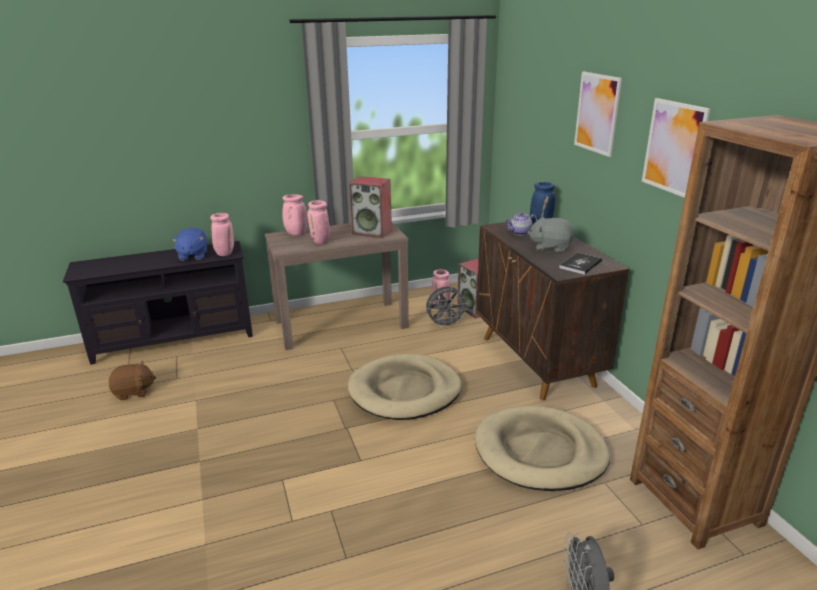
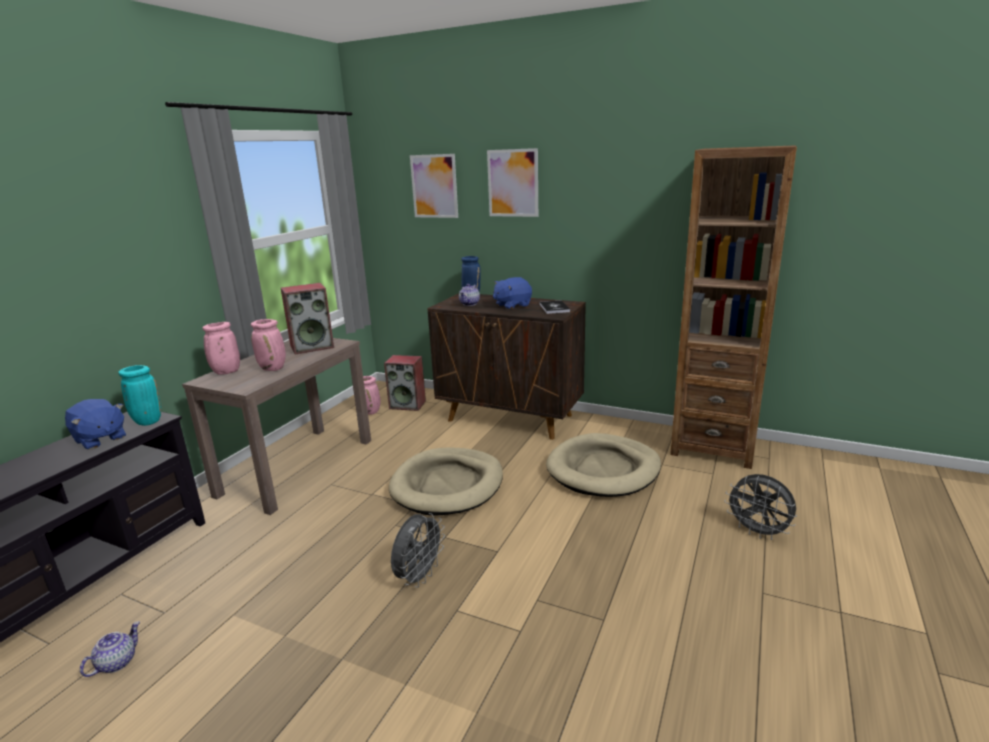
camera: 45 degrees left, 5 degrees down
(134, 392) = (117, 662): brown plush toy -> teapot
(225, 253) = (147, 422): pink vase -> turquoise vase
(445, 325) = (401, 425): grey fan -> grey fan (419, 576)
(550, 247) = (512, 305): grey plush toy -> blue plush toy
(674, 147) = (608, 193): picture -> picture (434, 186)

